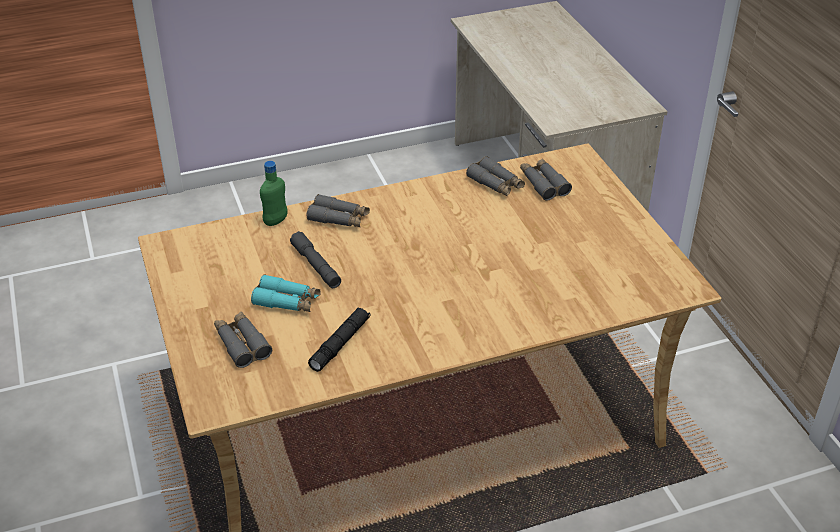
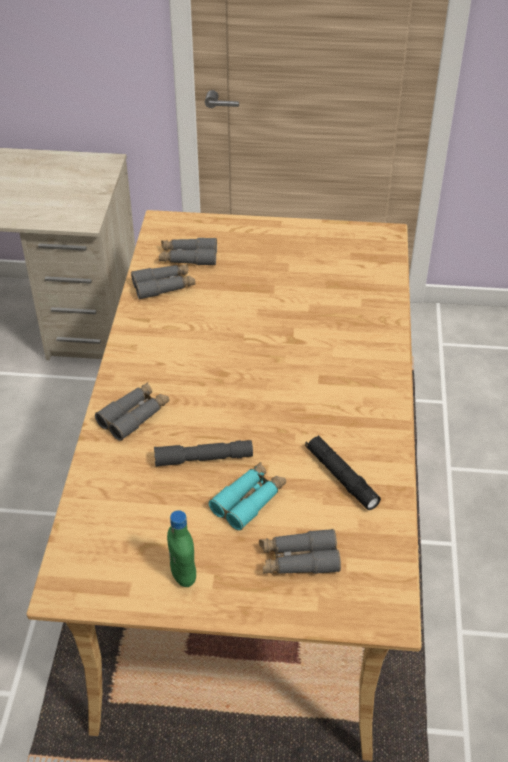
camera: 65 degrees left, 5 degrees up
(276, 221) = (99, 469): green bottle -> green bottle (183, 575)

